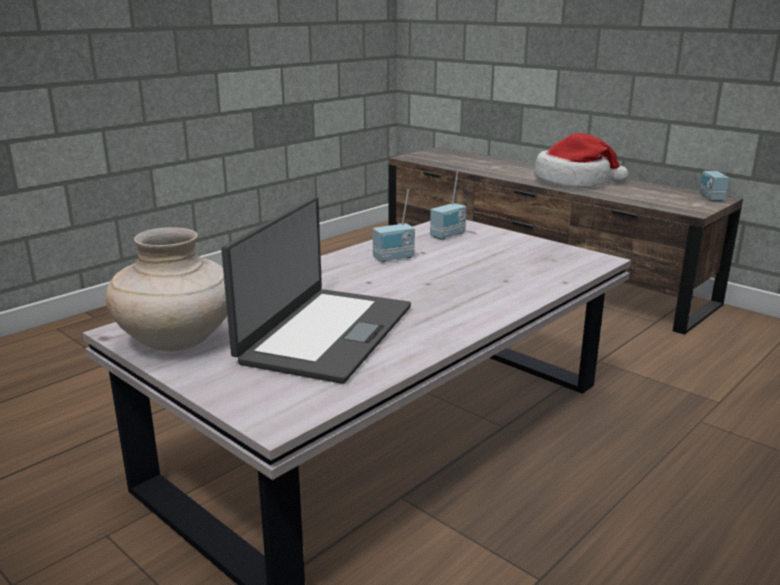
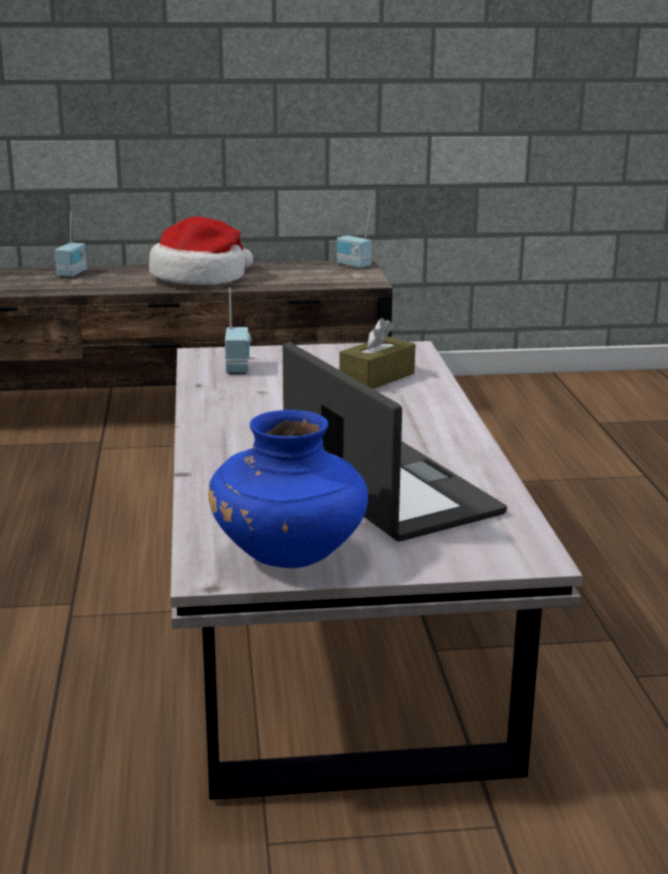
camera: 50 degrees left, 0 degrees up
(178, 341) = (290, 554): beige vase -> blue vase
(394, 258) = (254, 406): radio -> radio (73, 274)
(518, 269) = (377, 377): none -> brown tissue box

